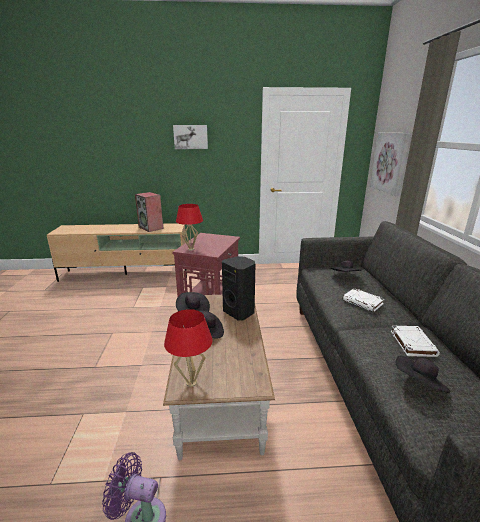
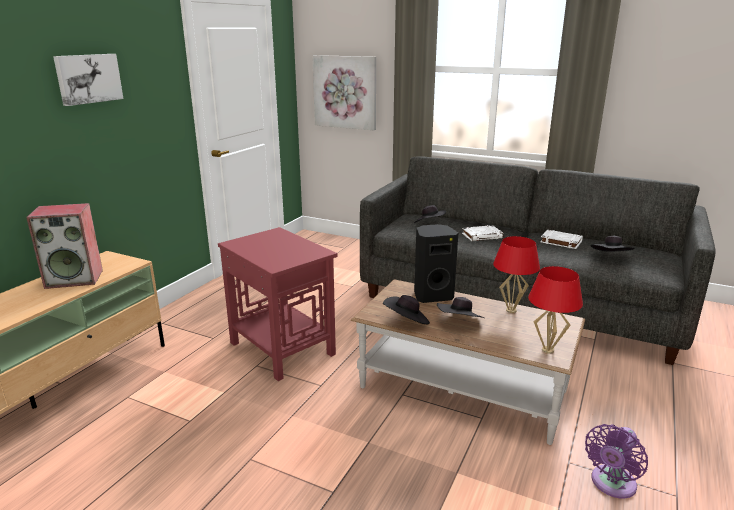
camera: 60 degrees left, 0 degrees up
(191, 249) = (282, 261): red table lamp -> red table lamp (511, 310)

